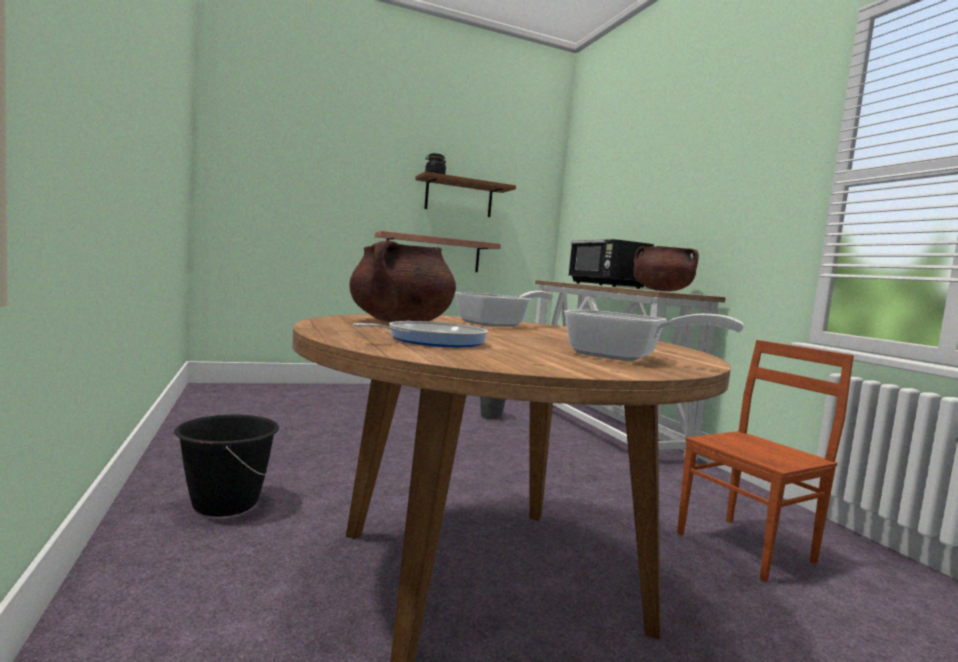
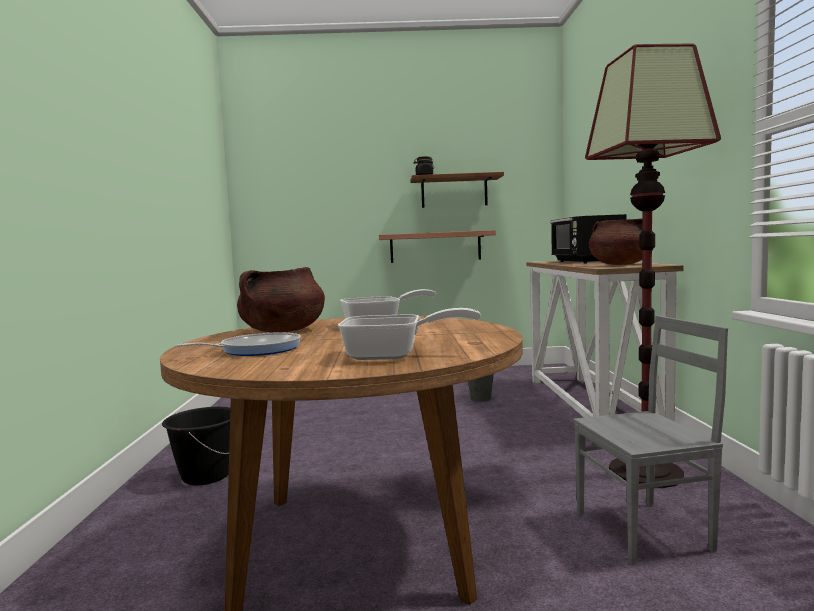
camera: 20 degrees right, 0 degrees up
(625, 358) = (393, 355): frying pan -> frying pan turned 45 degrees counterclockwise
(699, 490) = (644, 472): none -> floor lamp
(747, 548) = (645, 531): brown chair -> grey chair

